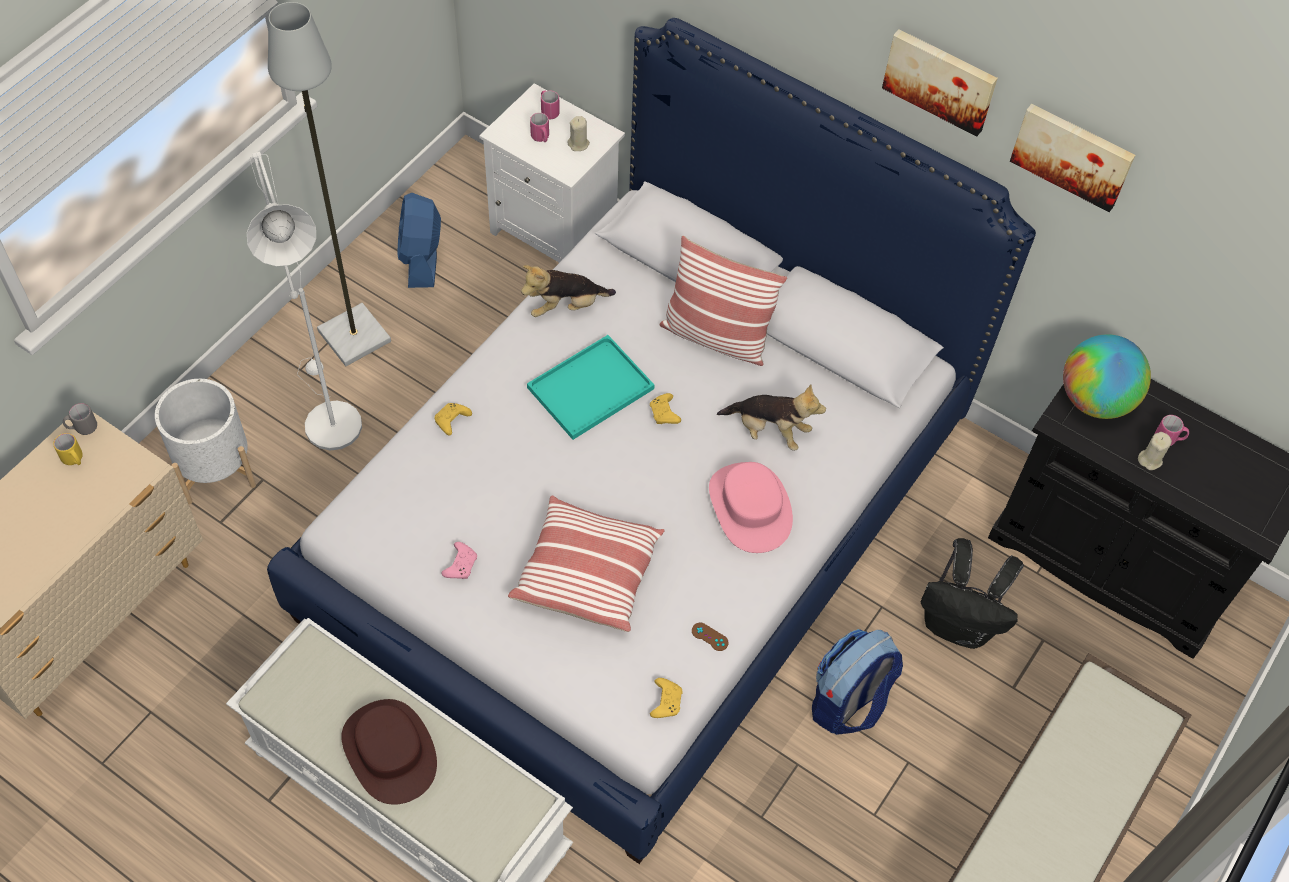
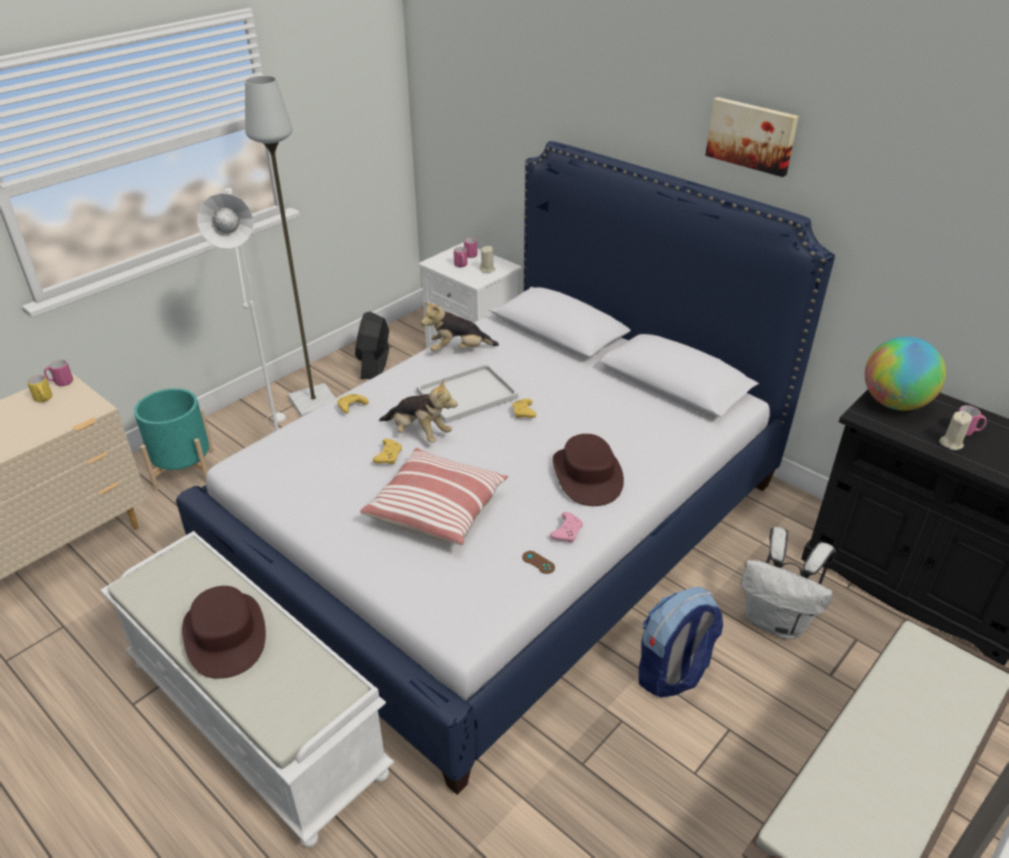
camera: 10 degrees right, 20 degrees down
(82, 428) = (61, 382): grey mug -> pink mug
(215, 467) = (184, 469): white planter -> turquoise planter
(421, 258) = (374, 364): blue fan -> black fan
(461, 564) = (329, 495): pink game controller -> pink game controller (567, 532)
(591, 386) = (468, 394): turquoise tray -> white tray
(665, 701) = (488, 608): yellow game controller -> yellow game controller (388, 456)
(716, 336) = (573, 372): pillow -> none
(750, 507) = (587, 475): pink hat -> brown hat
(769, 431) = (610, 429): plush toy -> plush toy (419, 433)
(958, 625) = (776, 621): black backpack -> white backpack
(1073, 155) = (865, 173): picture -> none

